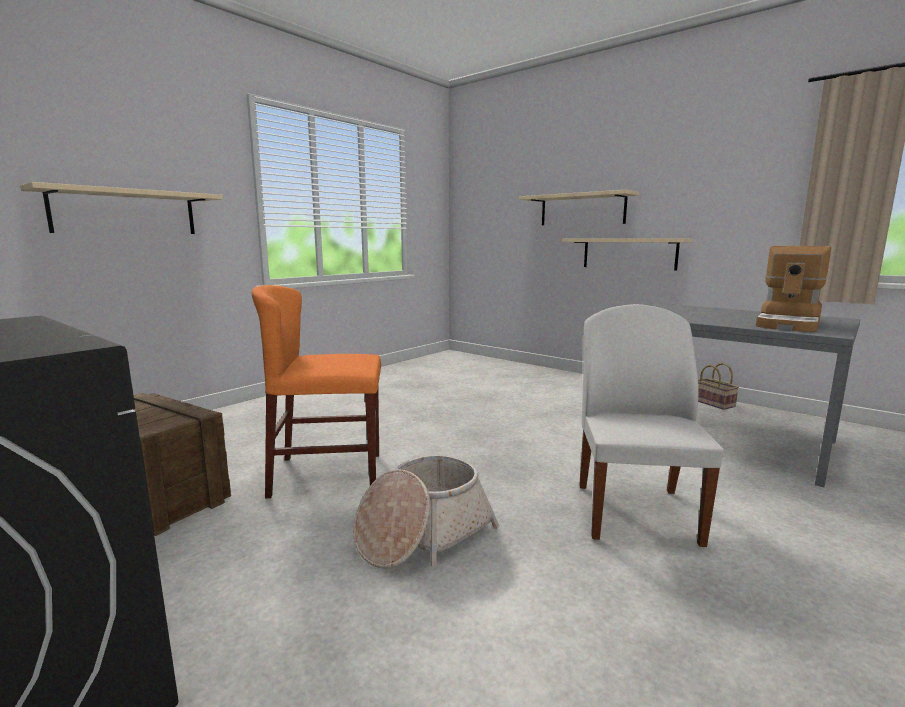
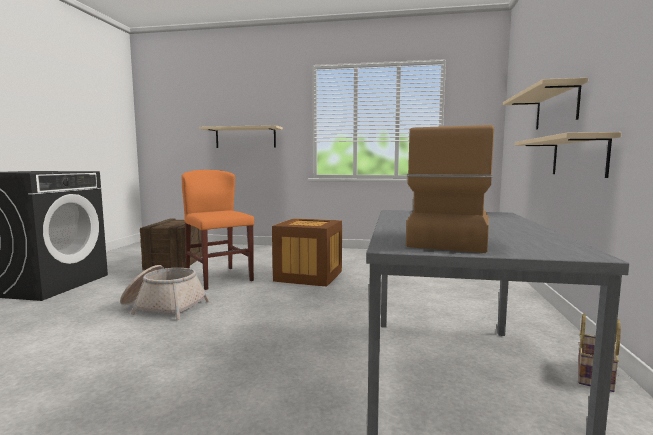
camera: 60 degrees right, 5 degrees down
(409, 424) = (308, 276): none -> crate
(635, 511) = (224, 355): white chair -> none
(789, 324) = (448, 238): coffee machine -> coffee machine turned 105 degrees clockwise

